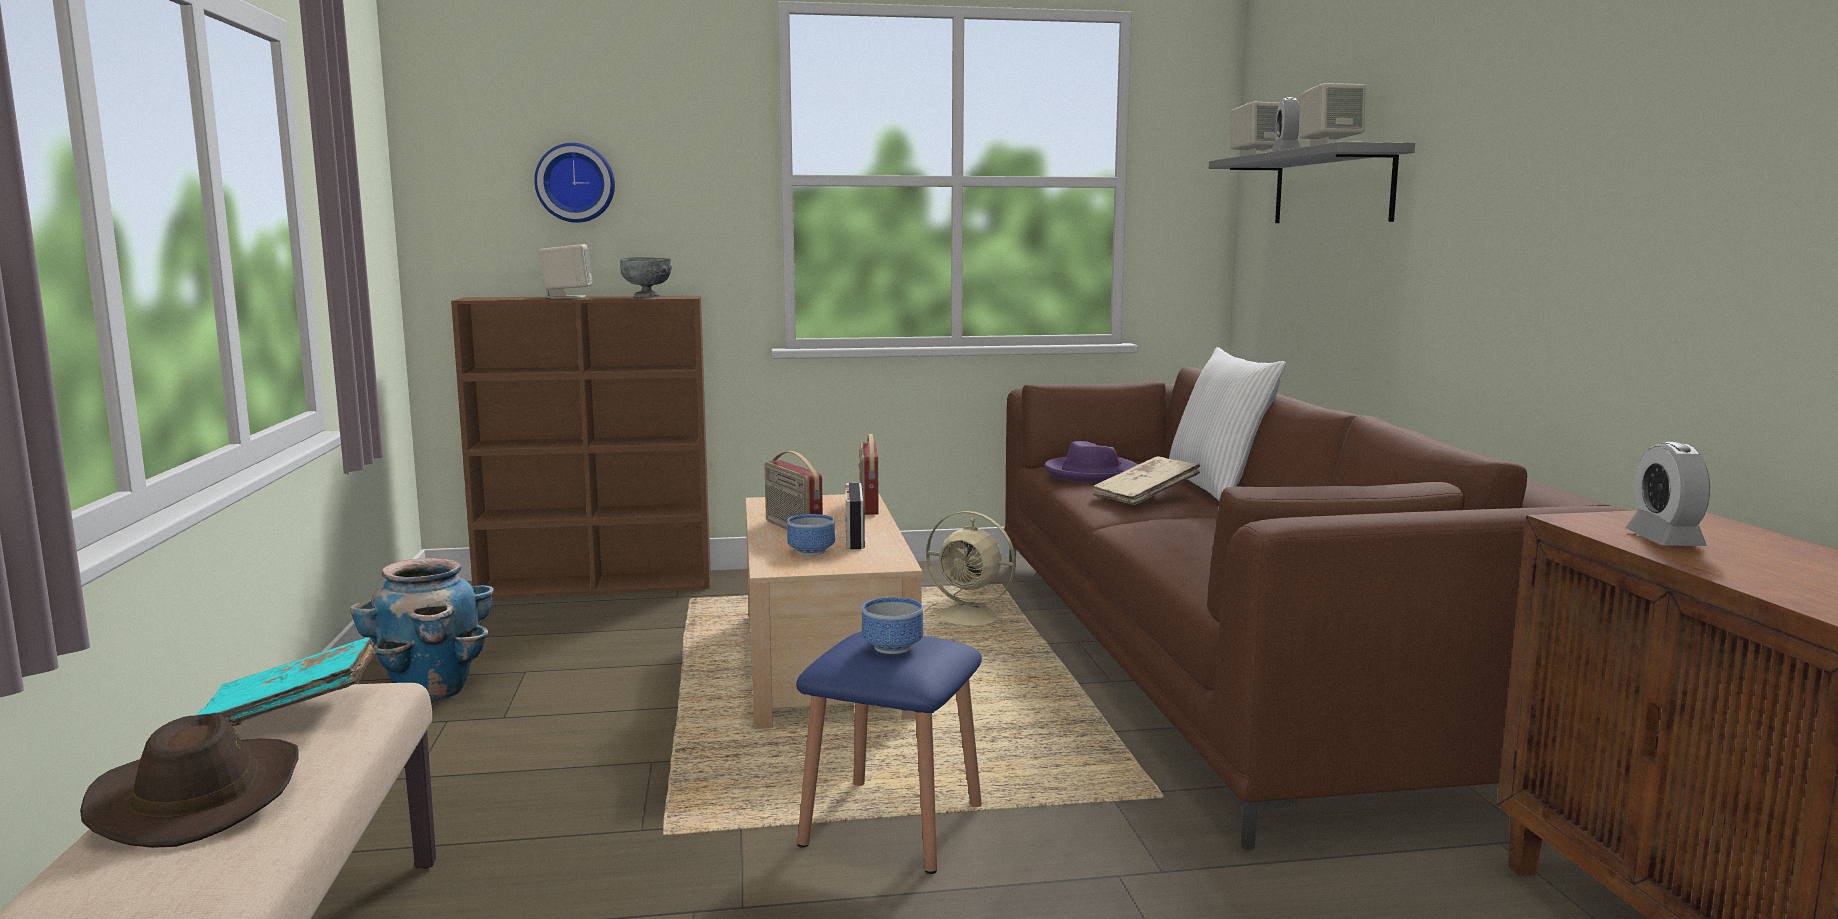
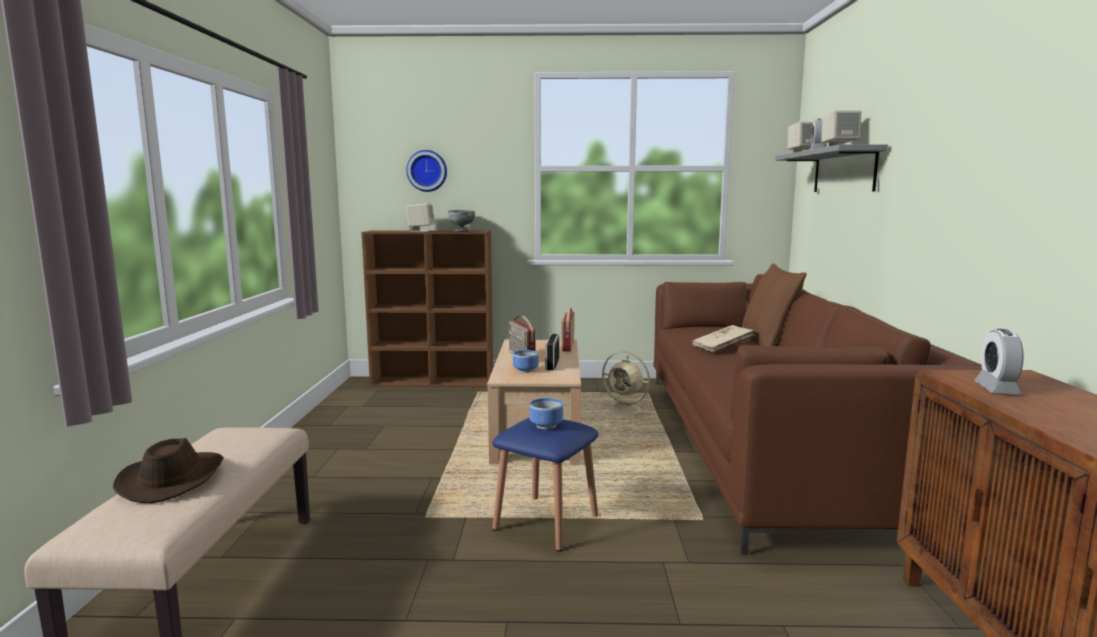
camera: 10 degrees right, 0 degrees up
(291, 713) = (233, 440): turquoise book -> none
(431, 691) = (335, 433): planter -> none
(1091, 473) = (696, 333): purple hat -> none
(1217, 489) = (768, 345): white pillow -> brown pillow

